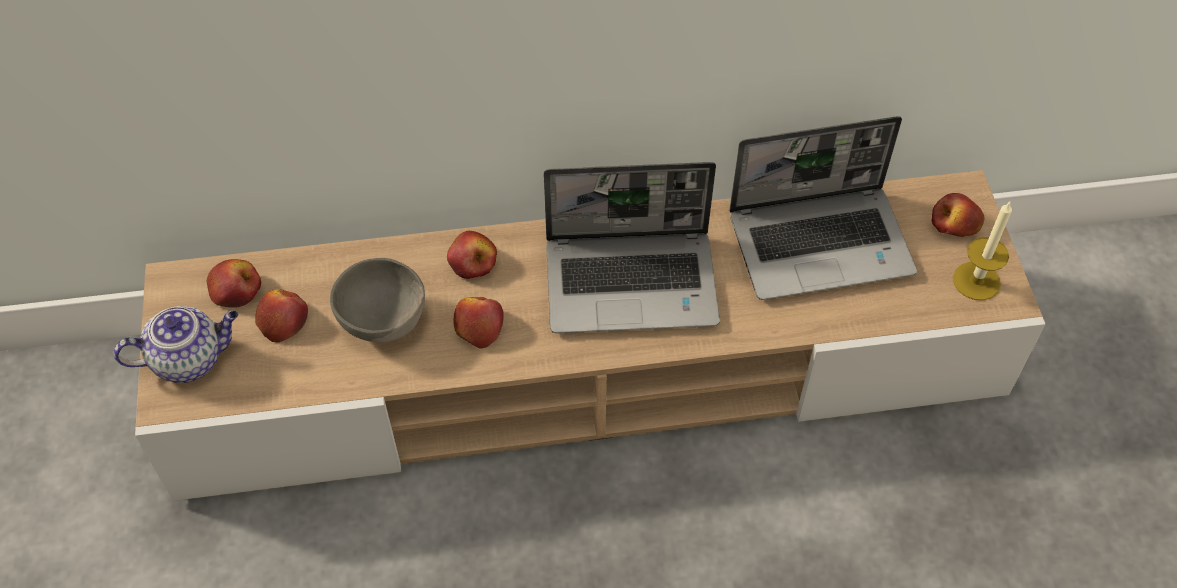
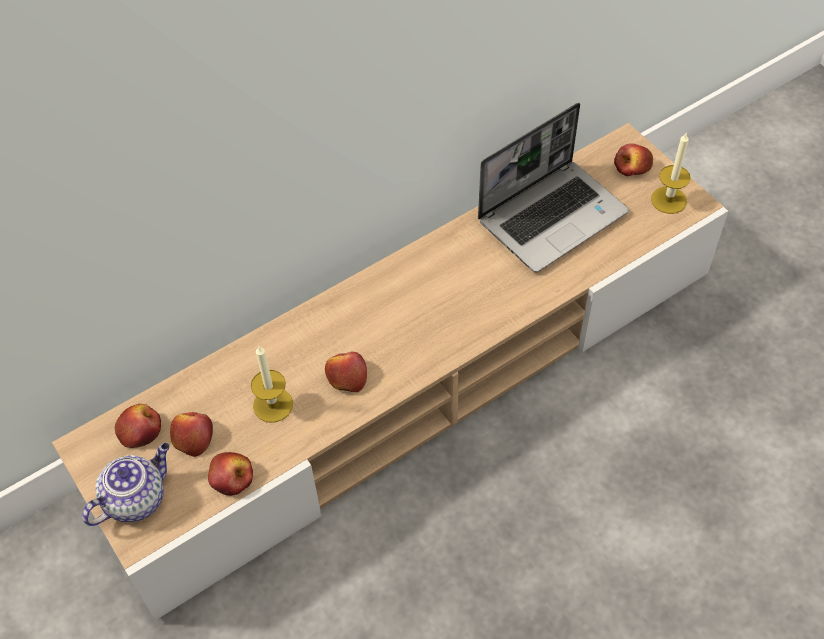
camera: 25 degrees left, 0 degrees up
(383, 322) = (273, 405): grey bowl -> candle
(472, 262) = (312, 332): apple -> apple (231, 477)
(633, 282) = (439, 297): laptop -> none

